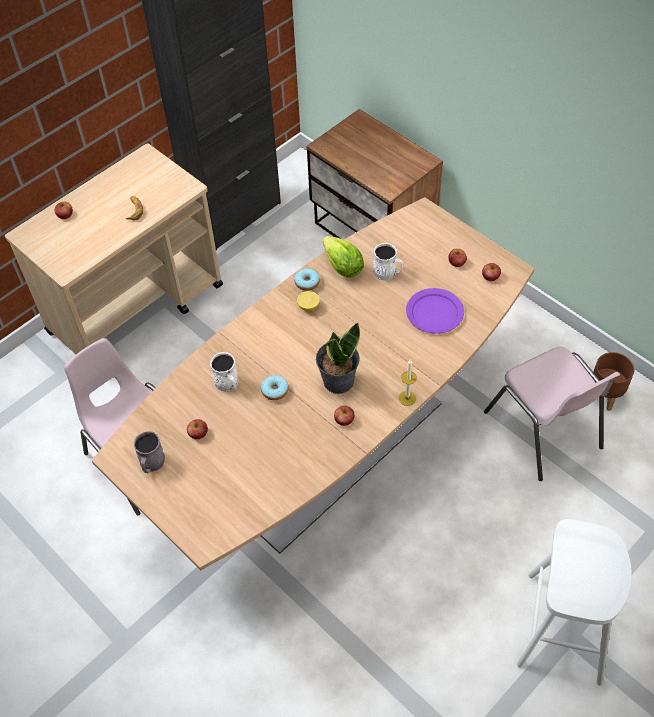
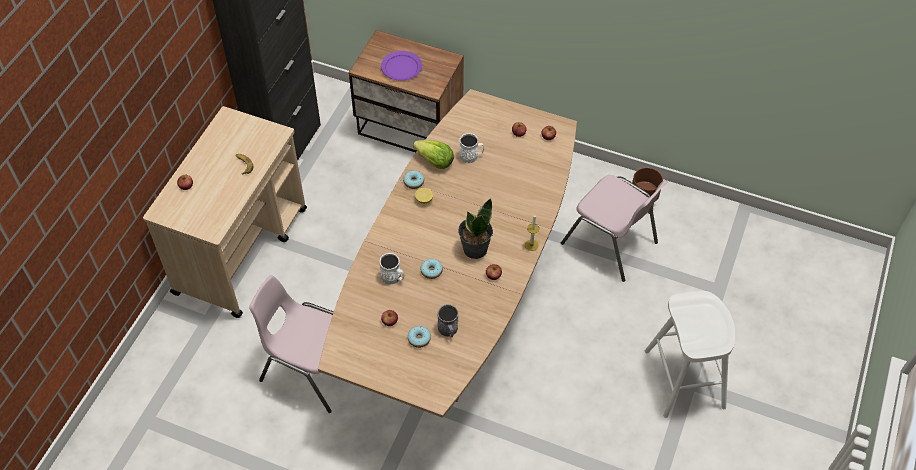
camera: 25 degrees left, 0 degrees up
(151, 463) = (366, 355): grey mug -> grey mug (448, 330)
(220, 465) = (419, 339): none -> donut
(435, 312) = (521, 176): purple plate -> purple plate (401, 67)

